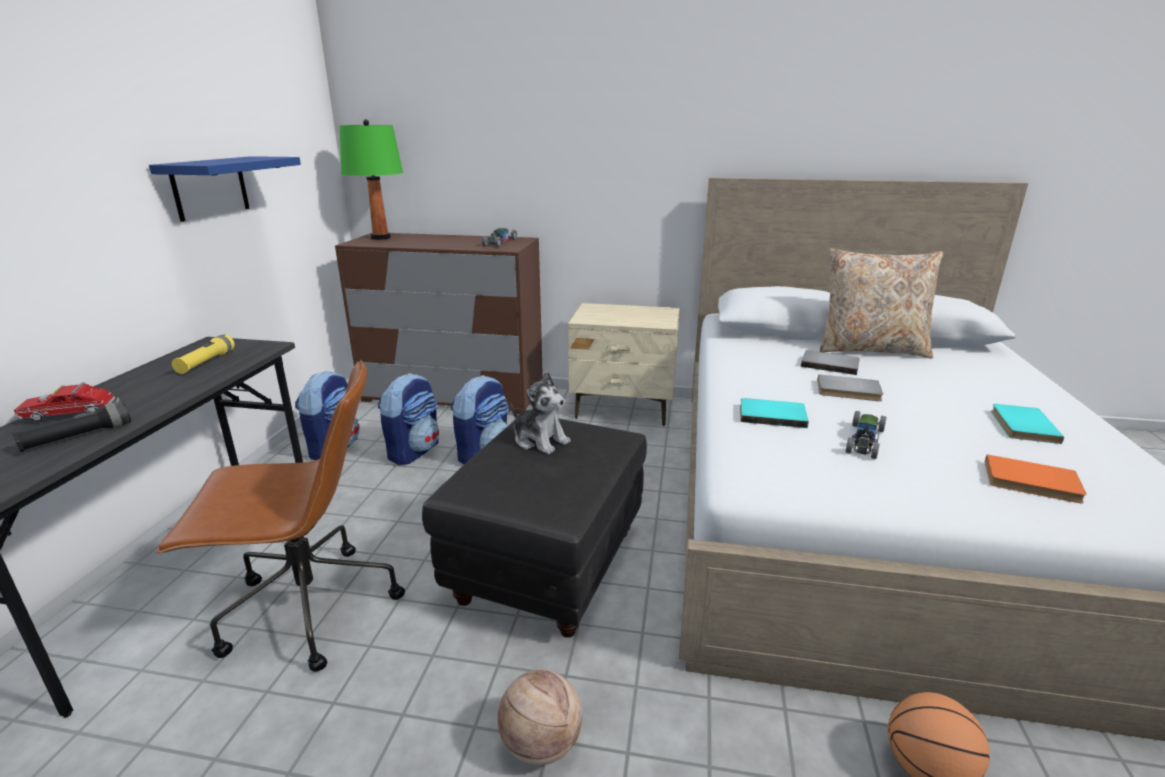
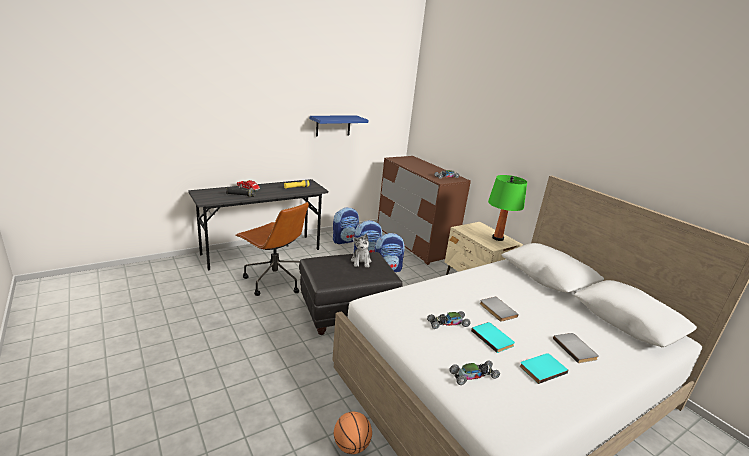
camera: 45 degrees right, 0 degrees up
(381, 238) = (408, 159): green table lamp -> green table lamp (498, 238)
(541, 744) = (273, 348): basketball -> none
(772, 415) = (437, 296): turquoise book -> turquoise book (493, 338)
(830, 364) = (522, 299): grey book -> grey book (575, 349)
(871, 349) = (568, 307): beige pillow -> none
(1032, 483) = (474, 375): orange book -> toy car

